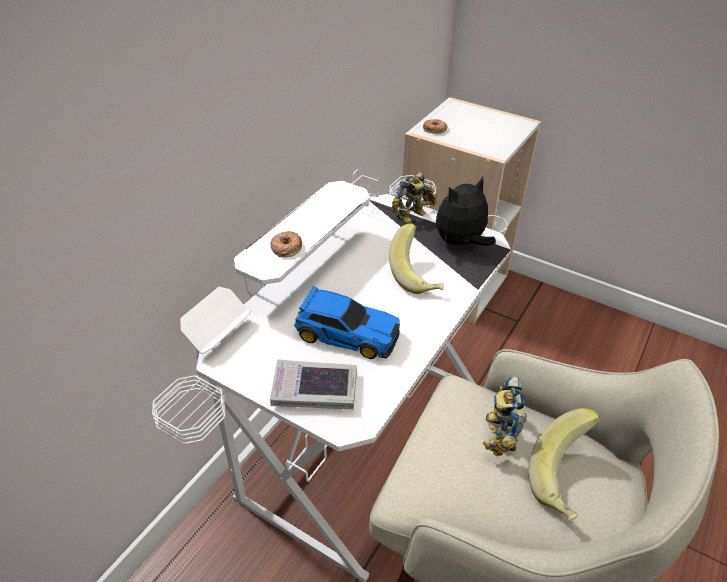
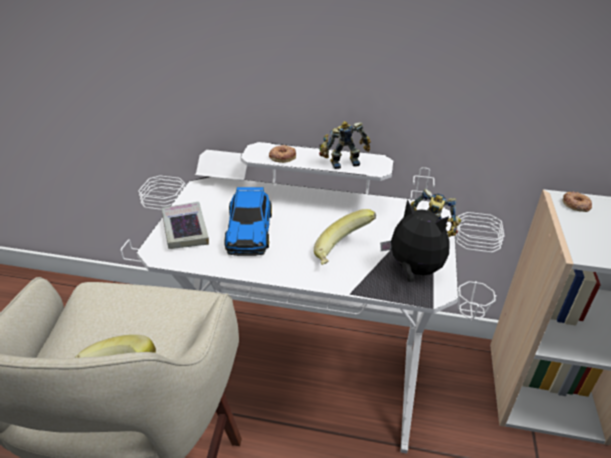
camera: 70 degrees right, 5 degrees down
(496, 433) = (155, 325): toy robot -> toy robot (343, 162)

